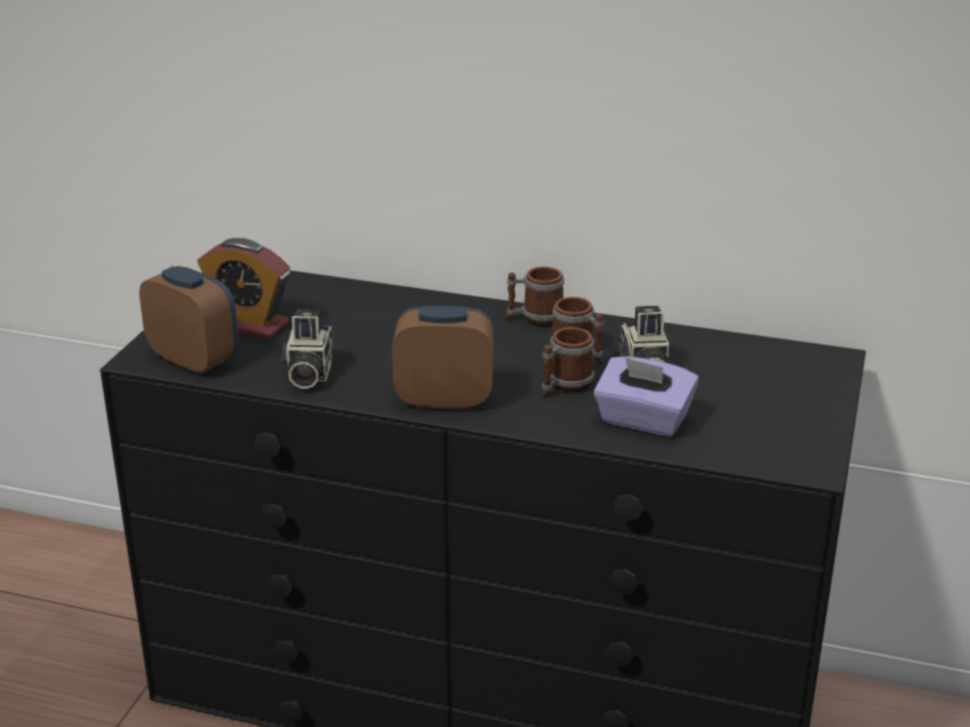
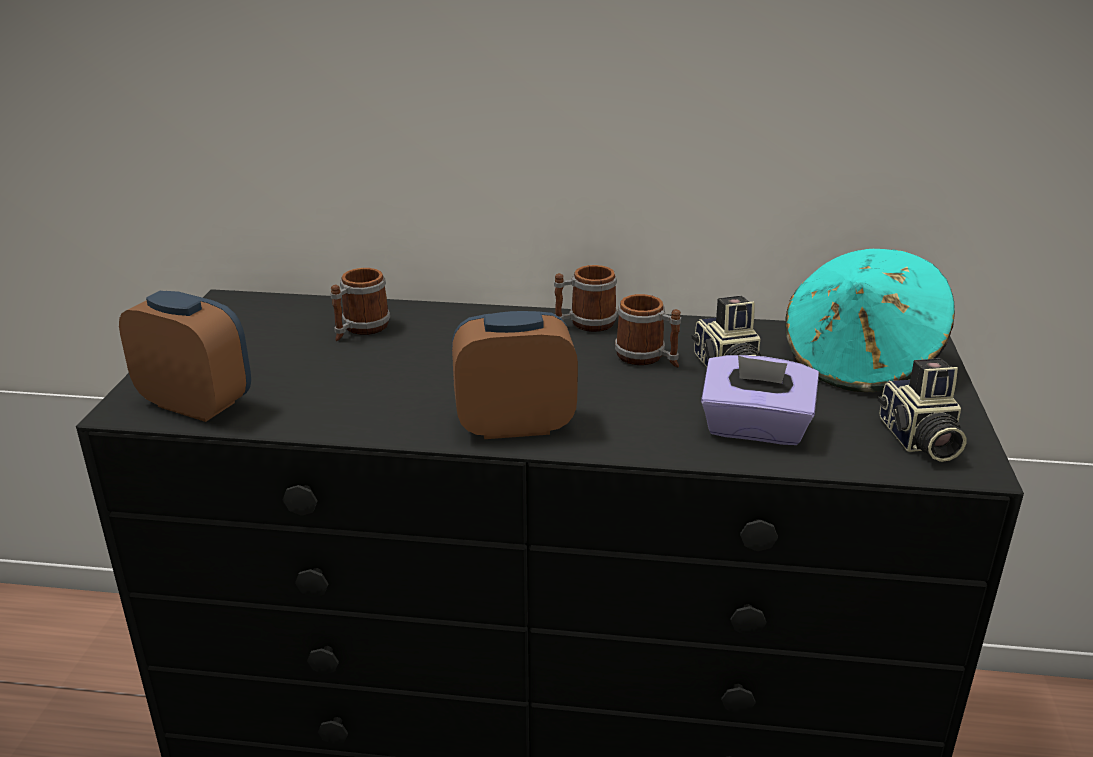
camera: 10 degrees left, 0 degrees up
(249, 325) = (257, 357): alarm clock -> none
(307, 374) = (340, 409): camera -> camera (918, 440)
(564, 386) = (648, 396): mug -> mug (360, 329)
(766, 373) = (861, 363): none -> turquoise hat

